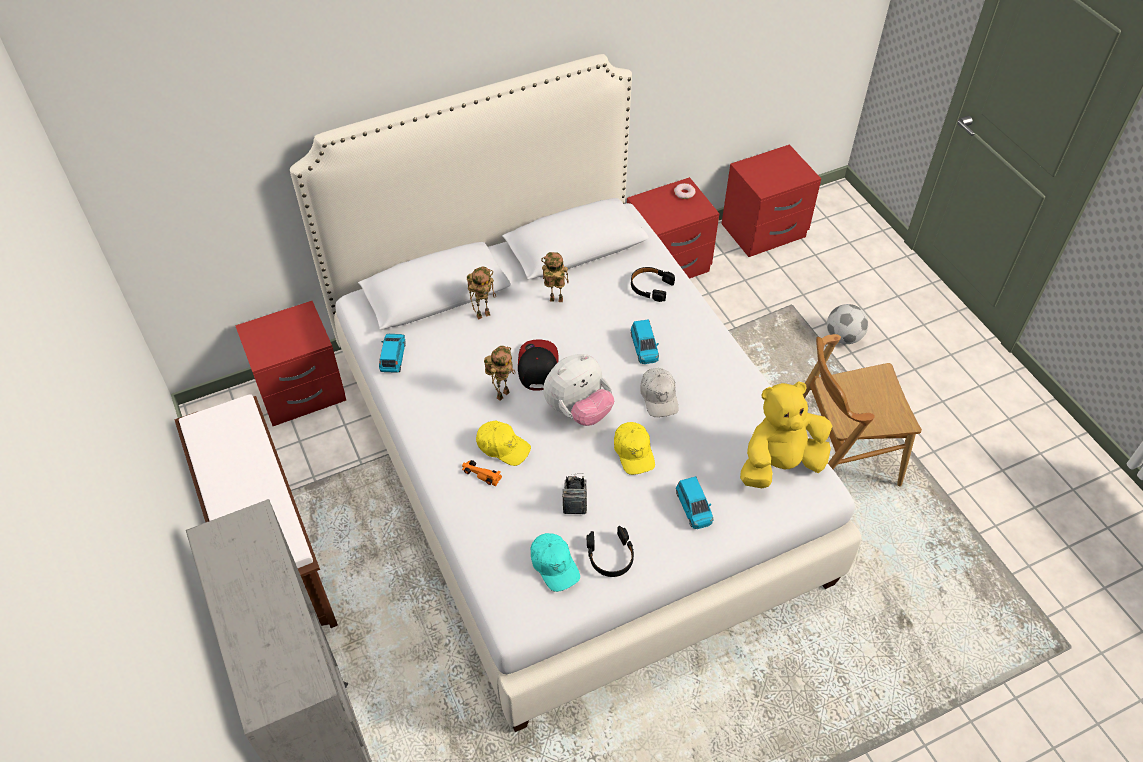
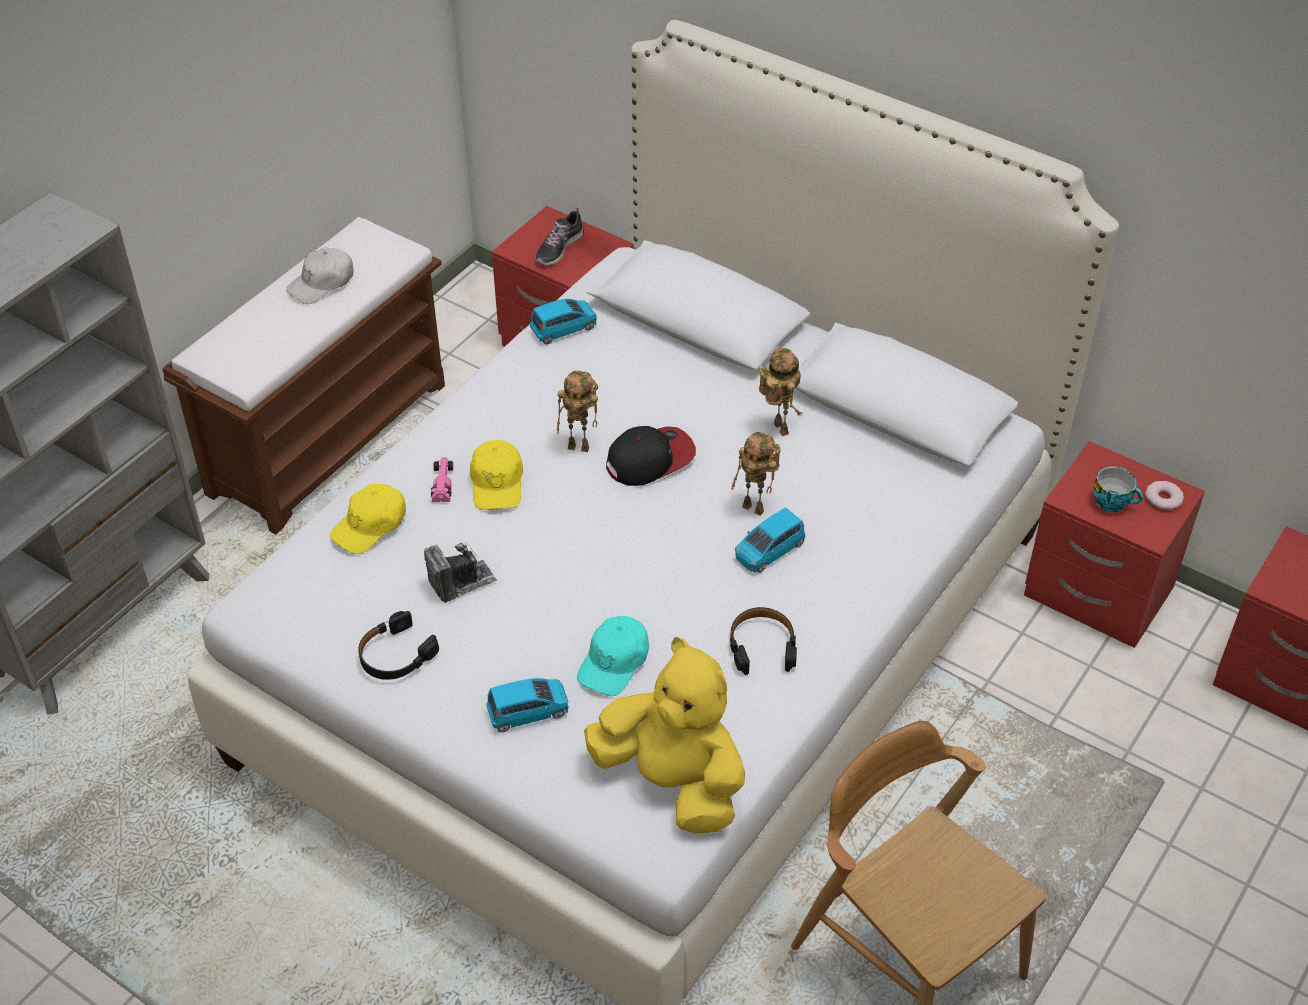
camera: 60 degrees right, 5 degrees down
(282, 337) = (559, 248): none -> shoe
(481, 474) = (442, 482): orange toy car -> pink toy car
(483, 314) = (697, 373): toy robot -> toy robot (755, 508)
(554, 565) = (348, 605): turquoise cap -> turquoise cap (614, 662)
(578, 410) = (607, 528): plush toy -> none
(634, 452) = (579, 612): yellow cap -> yellow cap (370, 526)
(650, 287) = (889, 512): black headphones -> black headphones (762, 646)
(659, 397) = (694, 601): white cap -> white cap (322, 283)
(674, 211) = (1113, 502): none -> cup
(693, 508) = (528, 711): blue toy car -> blue toy car turned 150 degrees counterclockwise
(843, 337) = (1159, 879): football -> none

